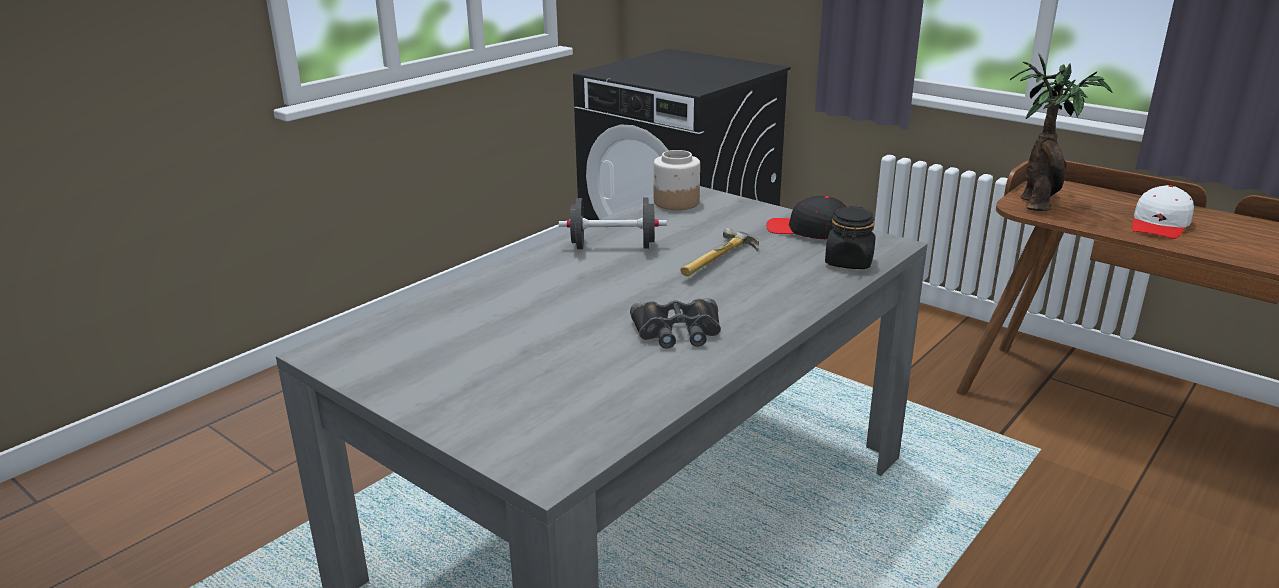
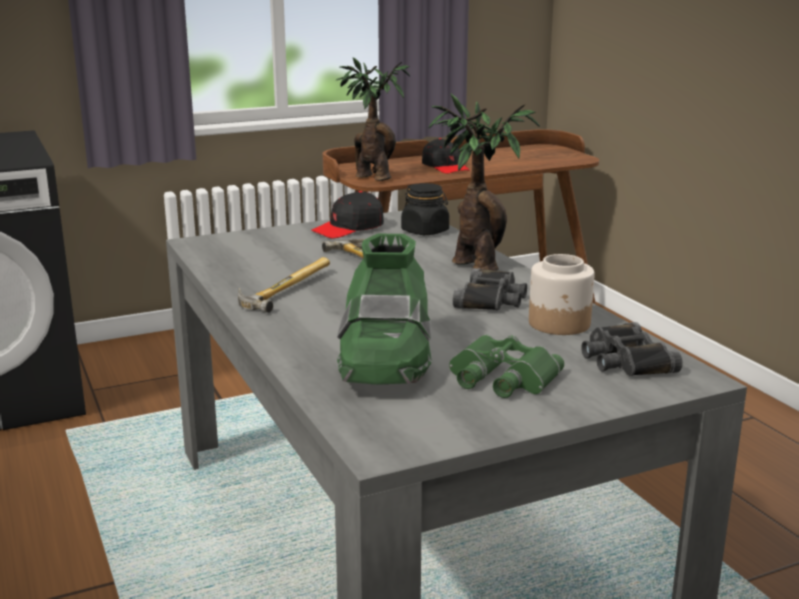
camera: 65 degrees left, 5 degrees down
(482, 372) = (500, 378): none -> green binoculars
(488, 319) = (386, 361): none -> green boot
(567, 426) = (625, 360): none -> black binoculars
(613, 247) = (282, 289): black dumbbell -> hammer
(676, 202) = (212, 251): jar -> jar (560, 324)
(771, 305) = (474, 265): none -> potted plant
(1160, 225) = (445, 167): white cap -> black cap

